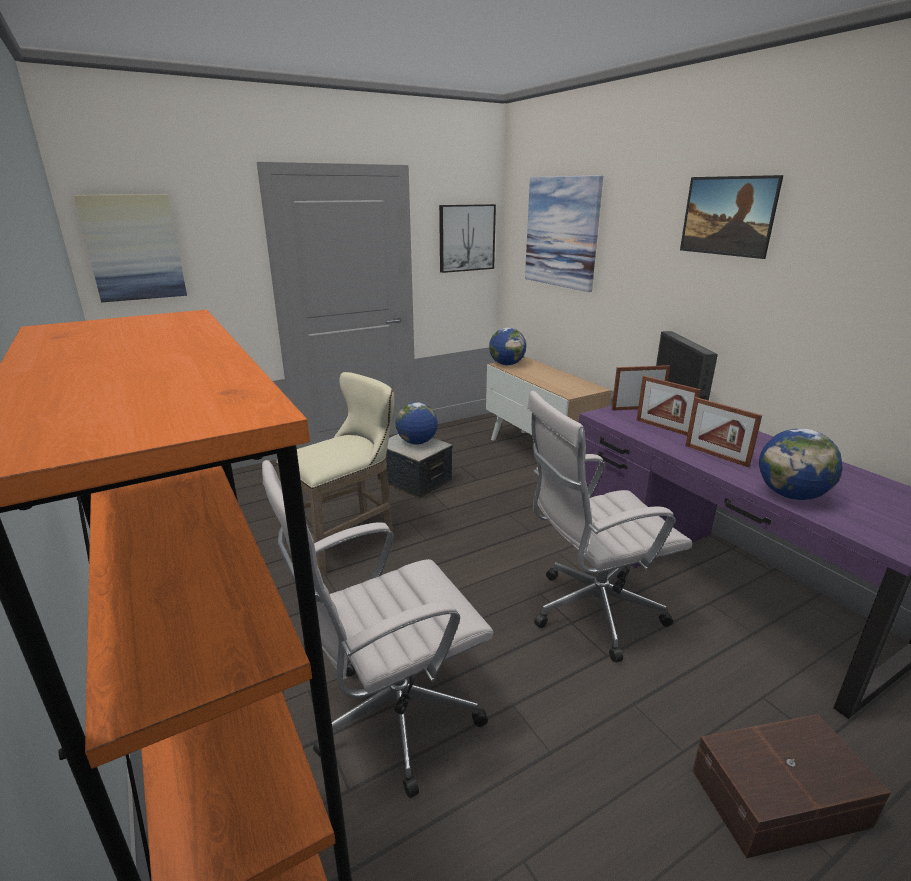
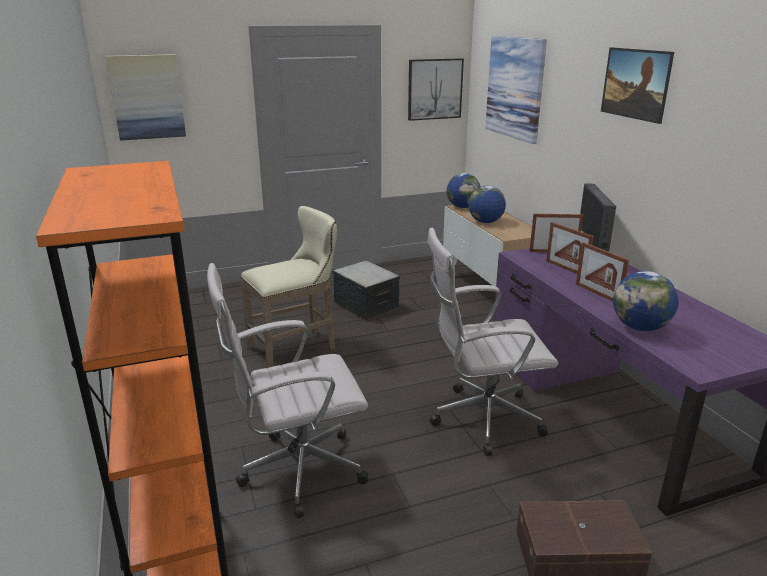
camera: 10 degrees right, 0 degrees up
(417, 442) = (369, 272): globe -> globe (485, 222)

